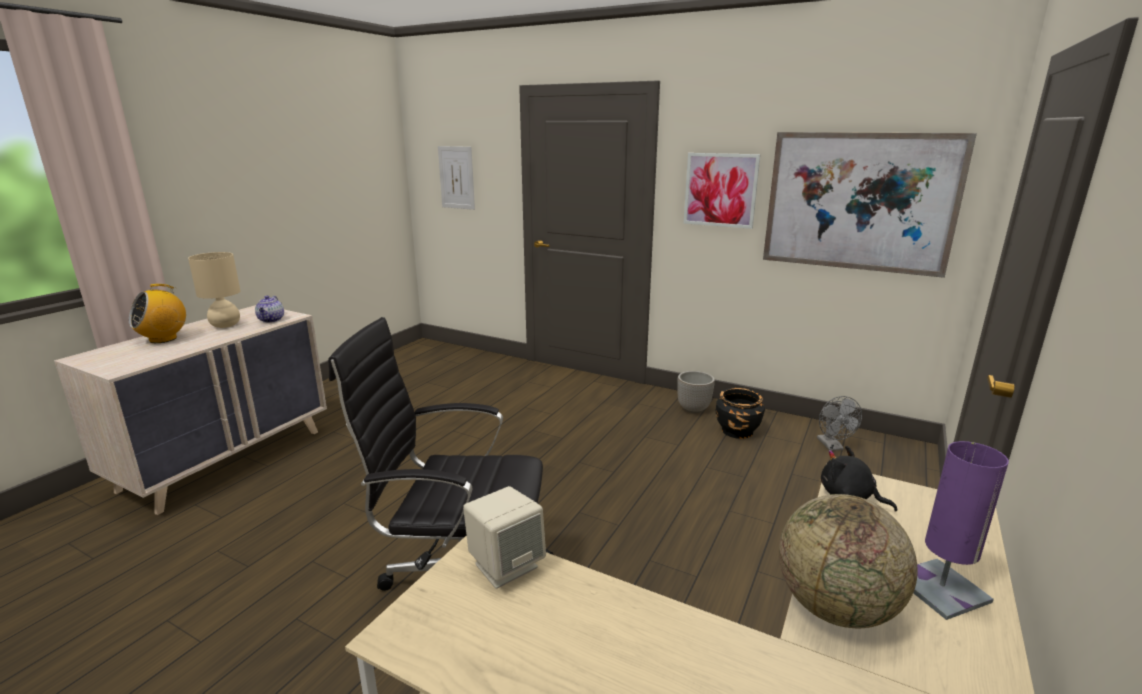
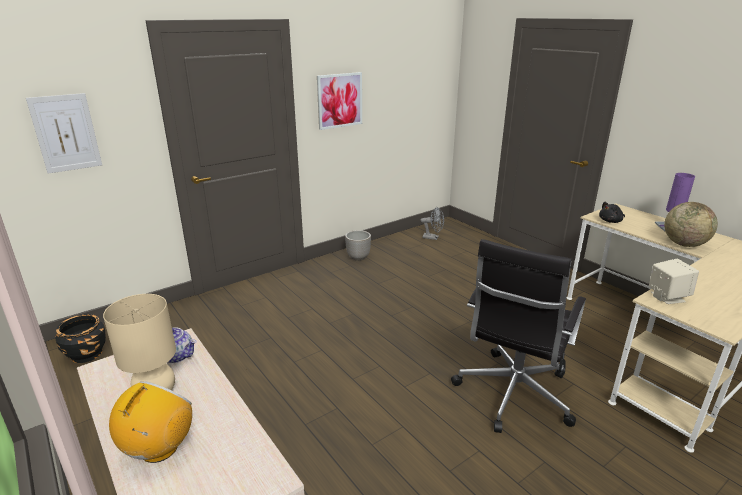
camera: 65 degrees left, 5 degrees up
(163, 339) = (159, 449): radio -> radio turned 135 degrees counterclockwise
(737, 431) = (397, 254): black planter -> black planter (87, 354)
(859, 202) = (410, 95): picture -> none

